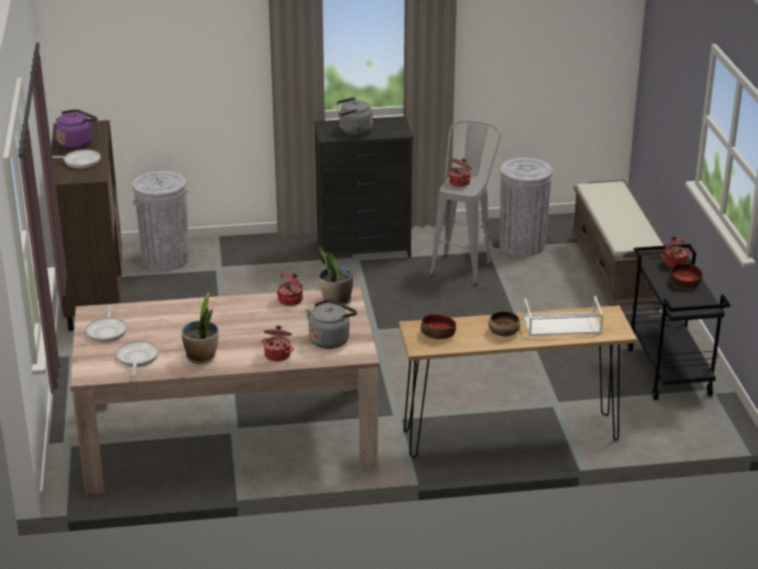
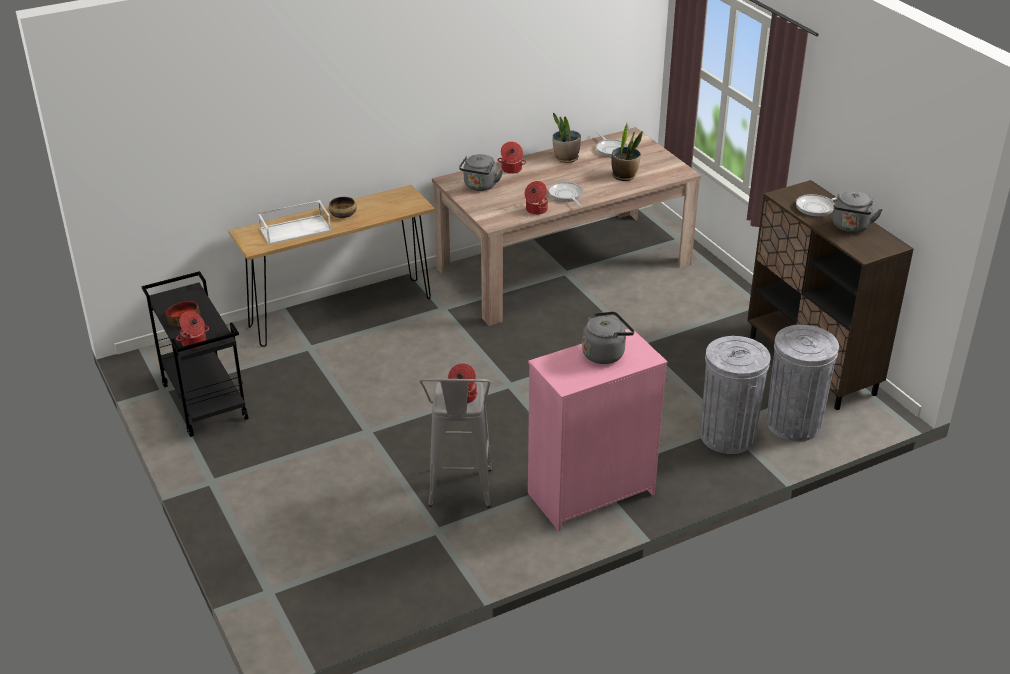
camera: 160 degrees right, 5 degrees up
(77, 143) = (850, 227): purple kettle -> grey kettle
(107, 331) = (654, 162): frying pan -> frying pan (566, 195)
(336, 301) = (498, 216): potted plant -> potted plant (624, 176)
(363, 249) = (590, 493): black dresser -> pink dresser
(438, 333) = (396, 204): bowl -> none
(522, 245) = (400, 549): grey trash can -> grey trash can (727, 436)
(615, 273) = (271, 527): brown bench -> none

